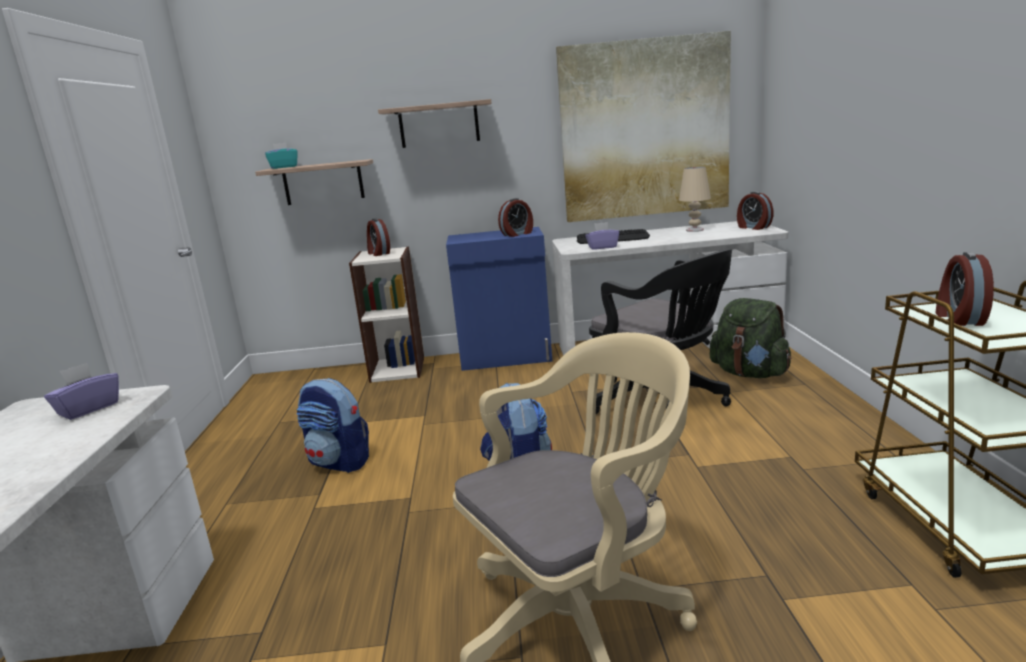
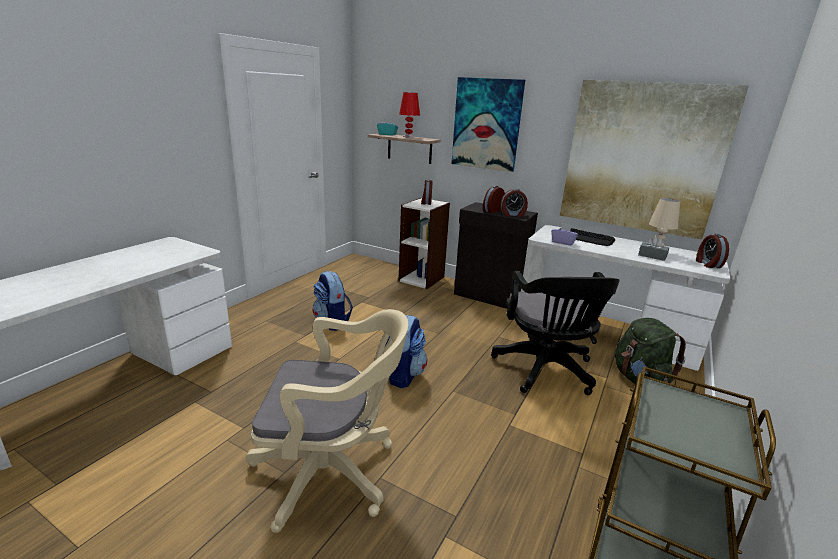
camera: 30 degrees right, 5 degrees up
(88, 409) = (179, 251): purple tissue box -> none
(322, 163) = (408, 136): none -> red table lamp
(439, 124) = (486, 124): shelf -> picture
(506, 358) = (489, 296): blue cabinet -> black cabinet
(700, 234) = (652, 256): none -> grey tissue box
(958, 319) = (674, 413): alarm clock -> alarm clock (492, 211)

